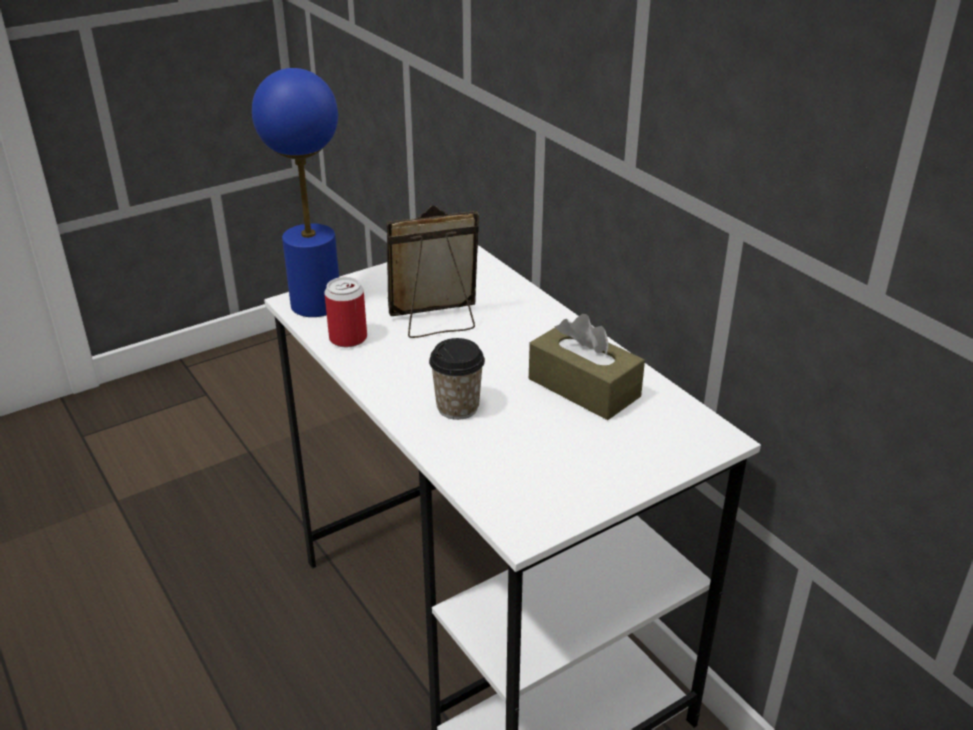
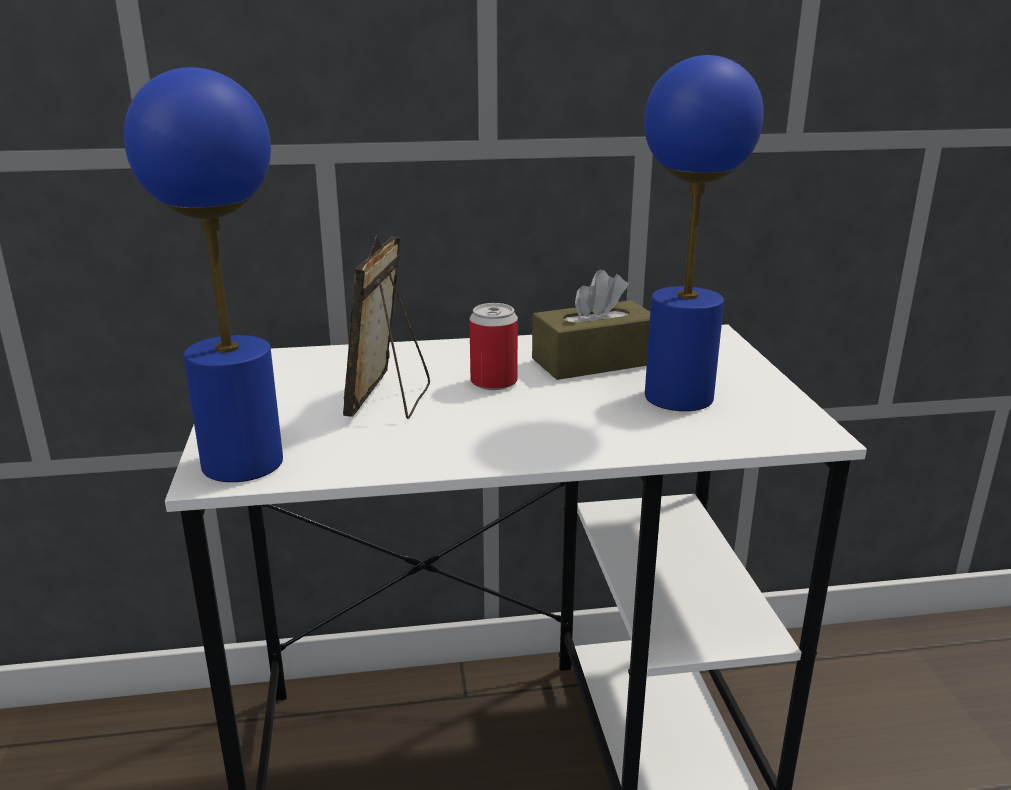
camera: 65 degrees left, 10 degrees down
(348, 338) = (361, 456): can -> can (494, 382)
(457, 407) = (579, 422): cup -> none
(542, 445) = (678, 397): none -> blue table lamp

